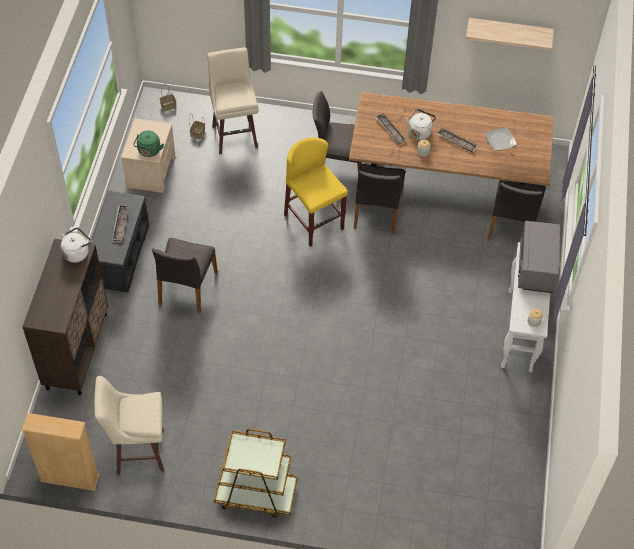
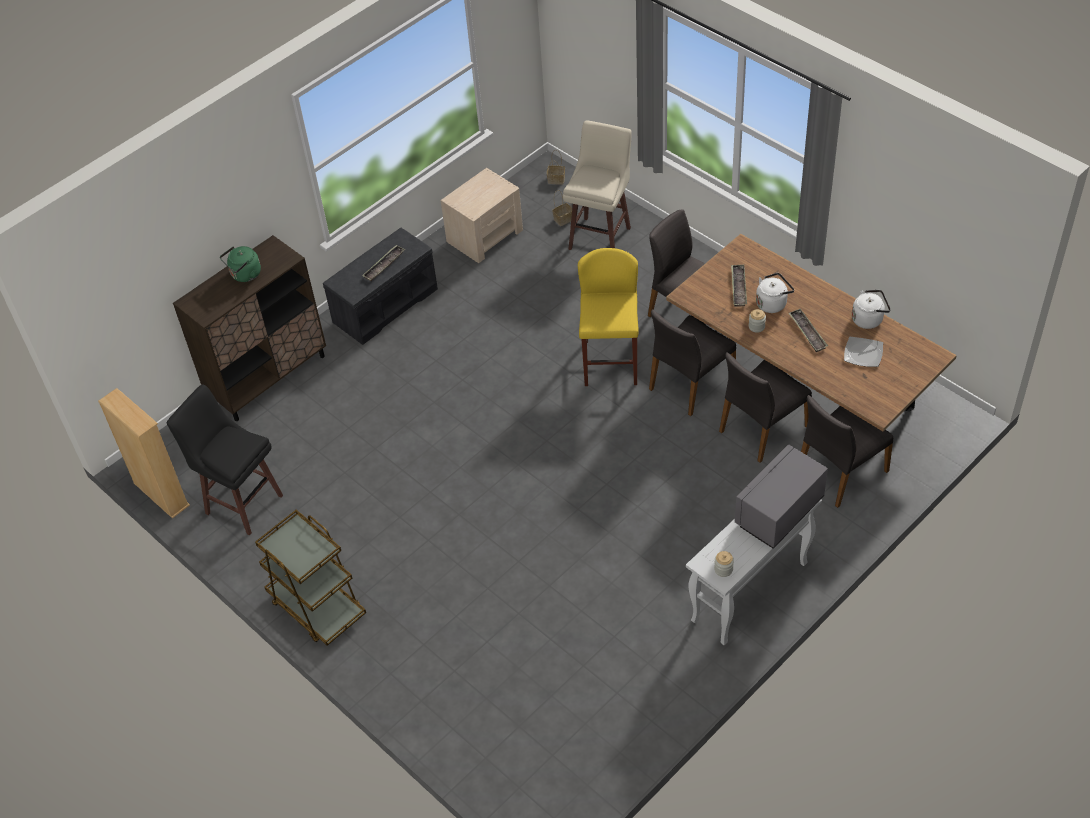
camera: 40 degrees right, 5 degrees down
(77, 252) = (281, 257): white kettle -> white kettle (869, 319)
(138, 451) = (242, 503): beige stool -> black stool
(149, 151) = (472, 206): green kettle -> green kettle (244, 275)
(186, 288) = (422, 368): grey chair -> grey chair (762, 429)
(509, 31) = (923, 215): shelf -> none

